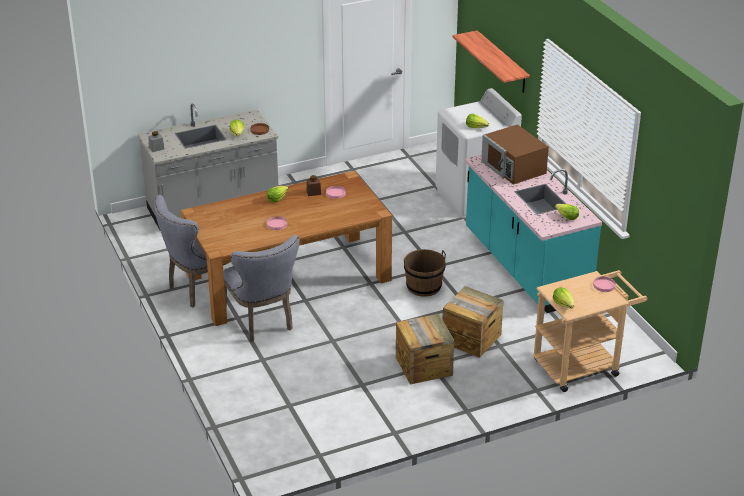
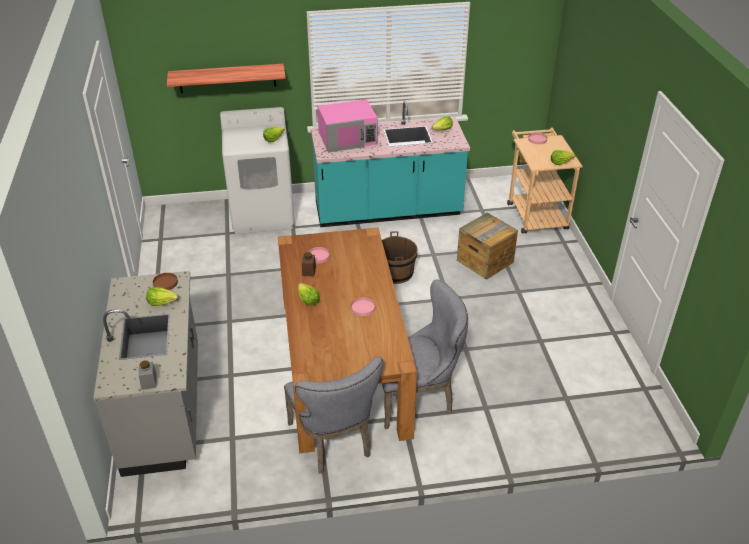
camera: 75 degrees left, 5 degrees up
(423, 366) = (519, 296): crate -> none
(514, 167) = (348, 138): brown microwave -> pink microwave

